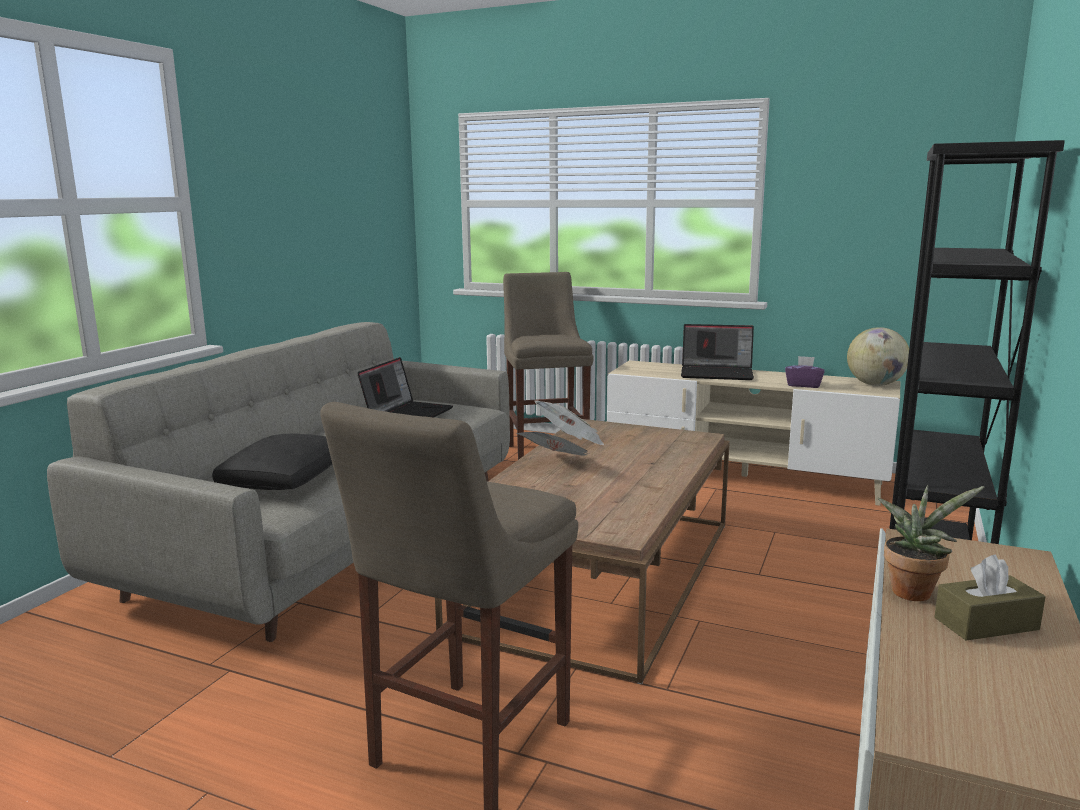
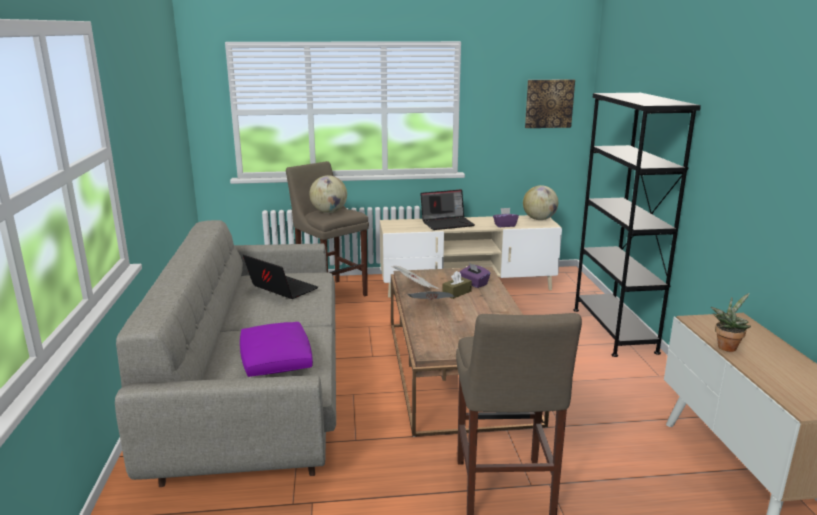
camera: 30 degrees left, 5 degrees up
(285, 478) = (276, 359): black pillow -> purple pillow
(408, 414) = (281, 289): laptop -> laptop turned 45 degrees counterclockwise
(543, 336) = (329, 212): none -> globe
(664, 448) = (474, 283): none -> purple tissue box
(919, 195) = (549, 103): none -> picture
(986, 624) = (766, 354): brown tissue box -> brown tissue box (456, 293)

